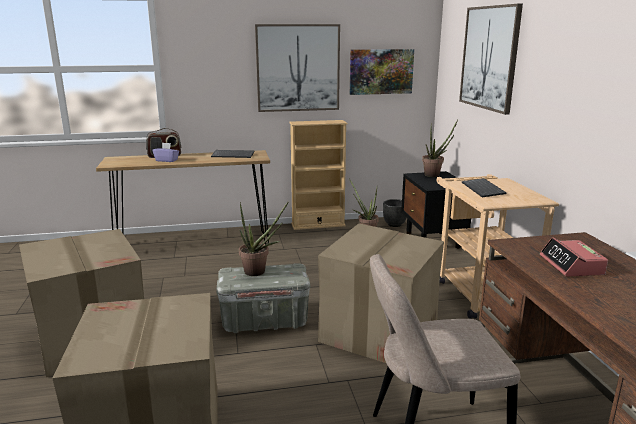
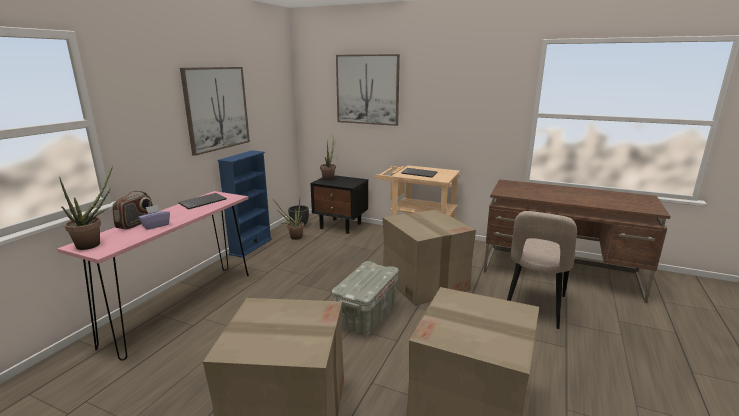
camera: 55 degrees left, 0 degrees up
(193, 244) = (183, 307): brown console table -> pink console table
(259, 272) = (361, 278): potted plant -> potted plant (94, 244)
(318, 225) = (251, 246): beige bookcase -> blue bookcase
(381, 71) = (268, 105): picture -> none
(571, 265) = (536, 192): alarm clock -> none

